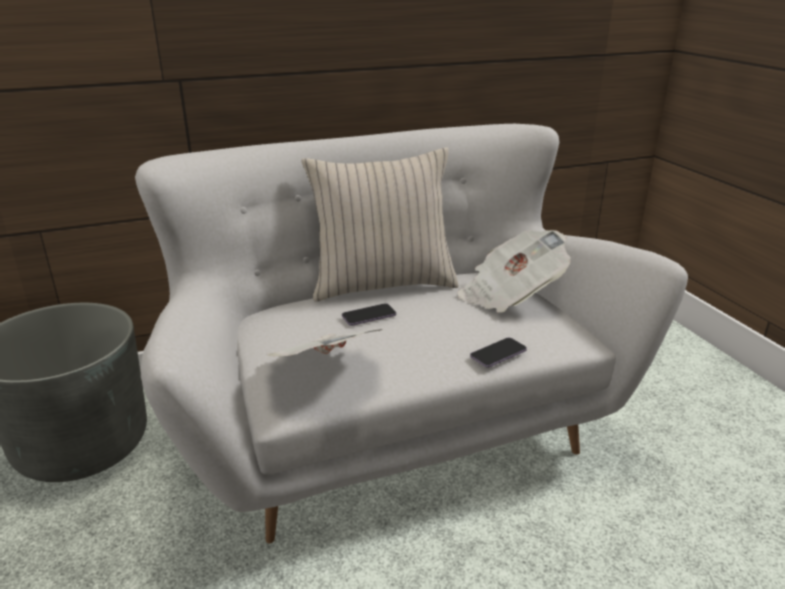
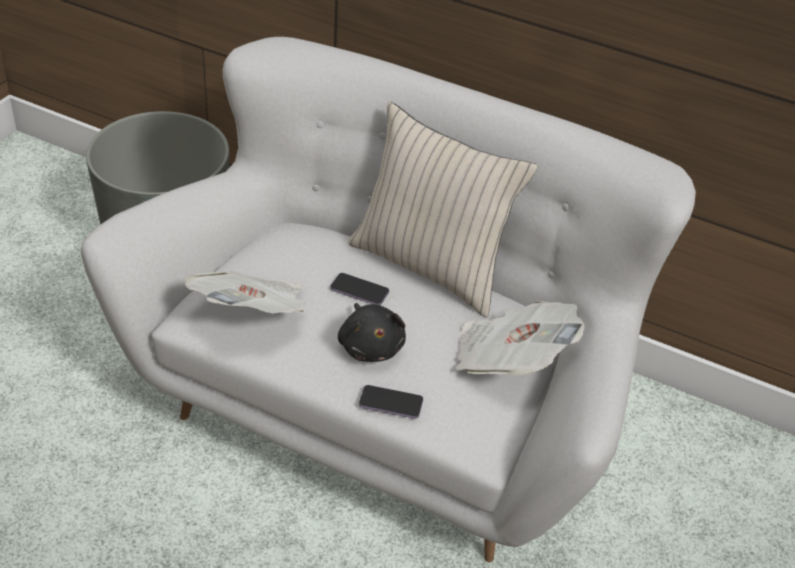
camera: 45 degrees right, 15 degrees up
(431, 336) = (371, 346): none -> black plush toy

